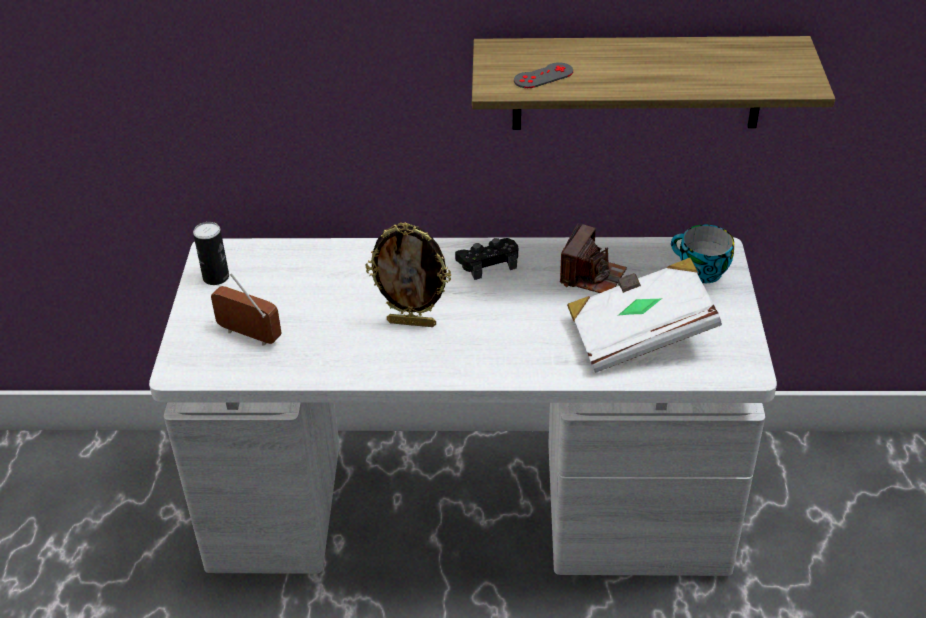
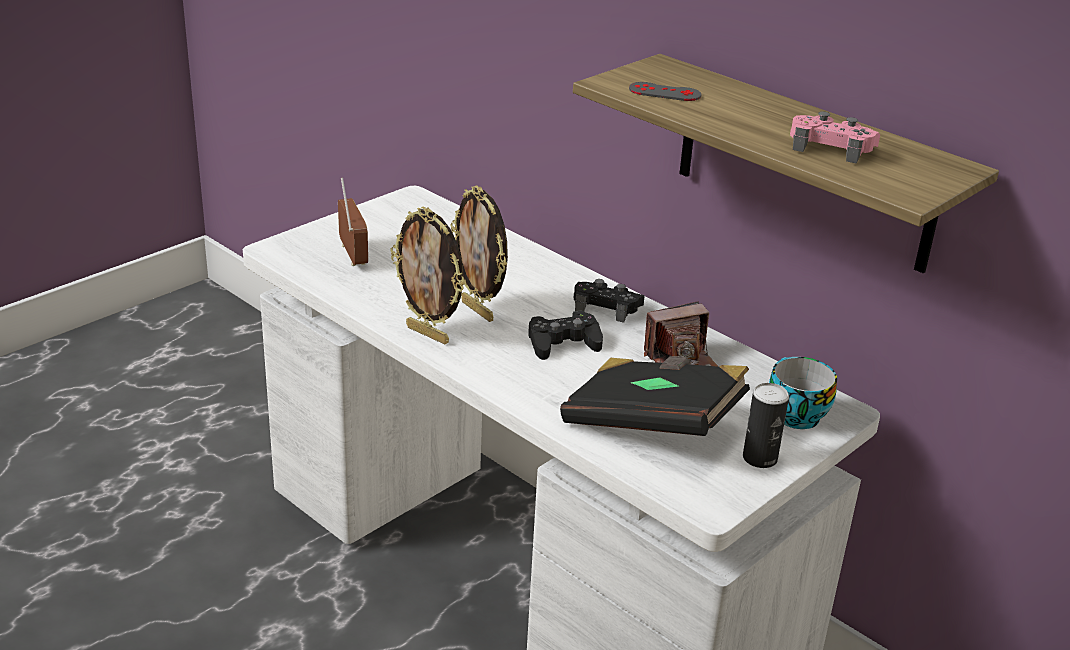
camera: 40 degrees right, 10 degrees down
(216, 277) = (389, 212): can -> can (759, 458)
(408, 366) = (429, 334): none -> picture frame
(503, 311) = (563, 343): none -> black game controller
(639, 335) = (652, 424): white book -> black book
(710, 70) = (831, 148): none -> pink game controller

